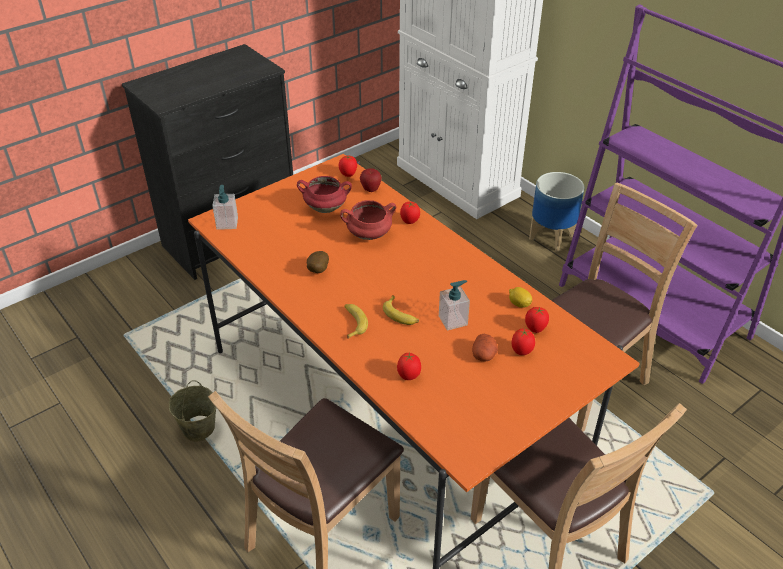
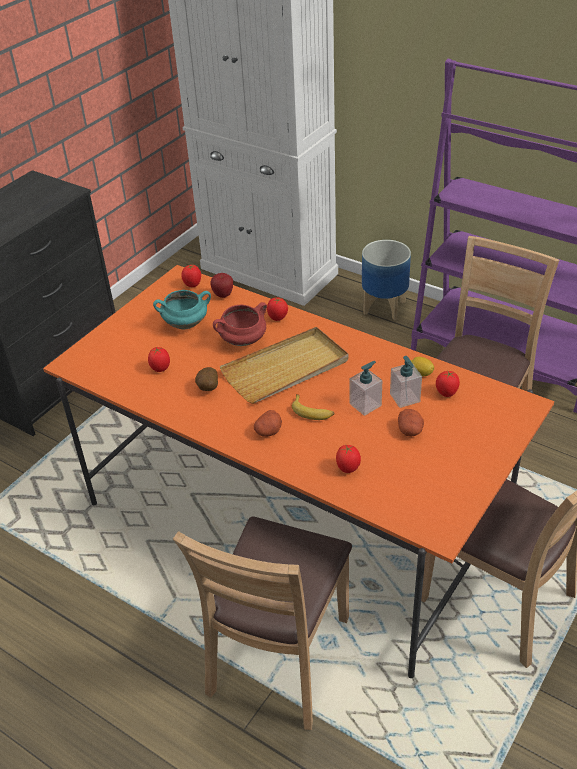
camera: 15 degrees left, 0 degrees up
(198, 428) = (104, 589): beige bucket -> none
(227, 223) = (88, 362): soap dispenser -> soap dispenser (405, 398)
(326, 208) = (186, 324): red cooking pot -> turquoise cooking pot
(353, 323) = (268, 431): banana -> potato
(396, 269) = (286, 369): none -> beige tray
(521, 351) = (444, 418): tomato -> tomato (160, 369)

